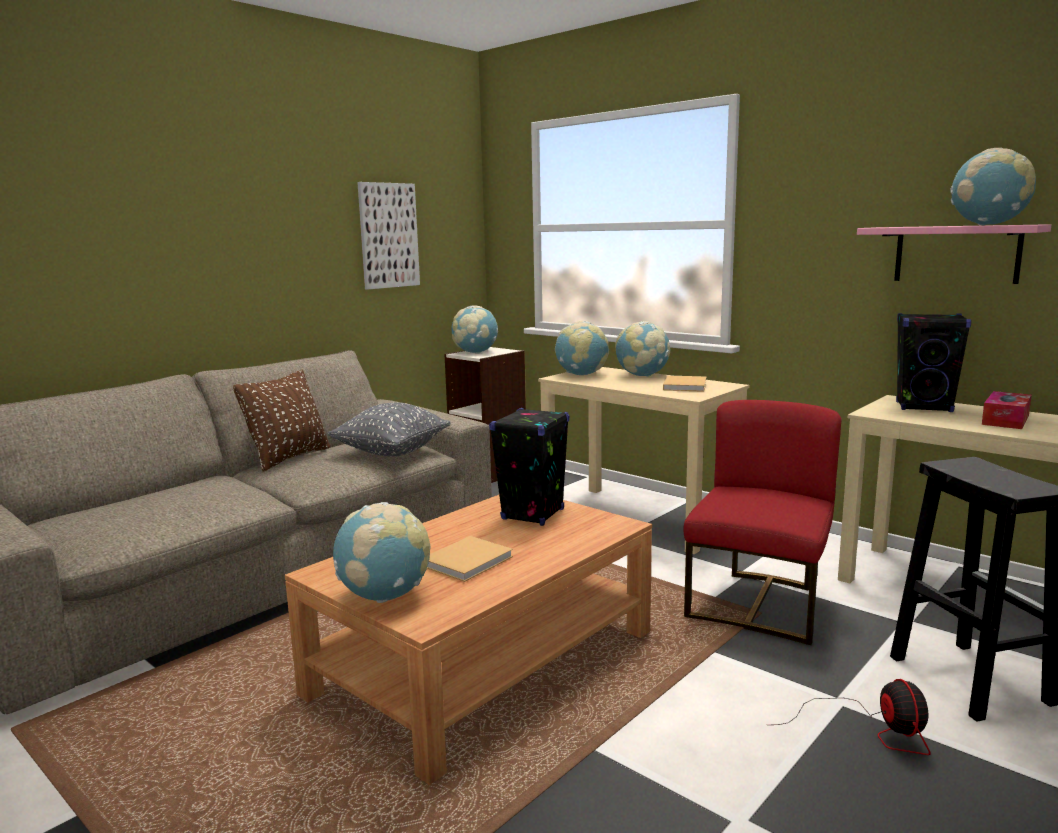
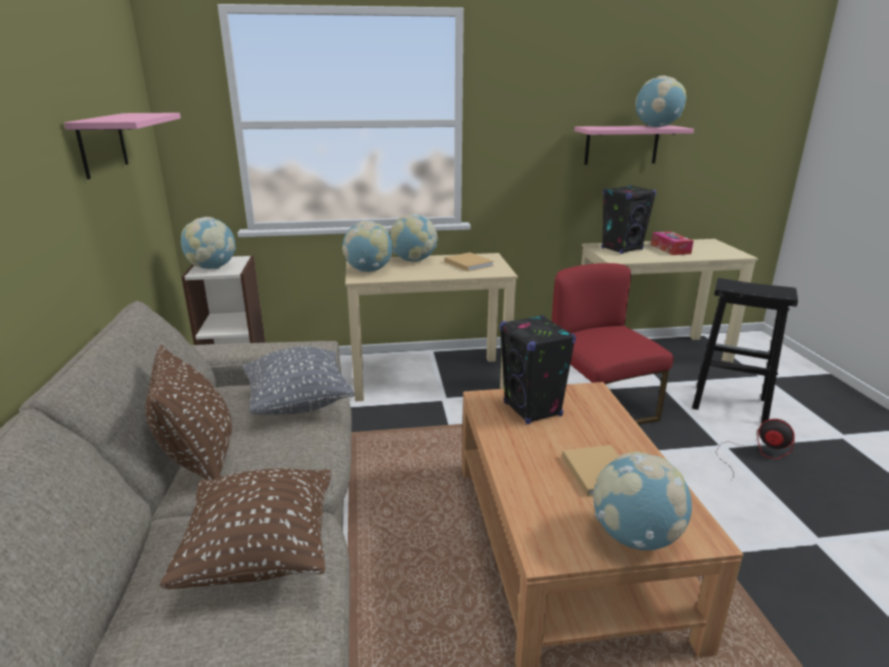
camera: 50 degrees left, 10 degrees up
(213, 499) = (261, 554): none -> brown pillow
(388, 235) = (102, 144): picture -> pink shelf

